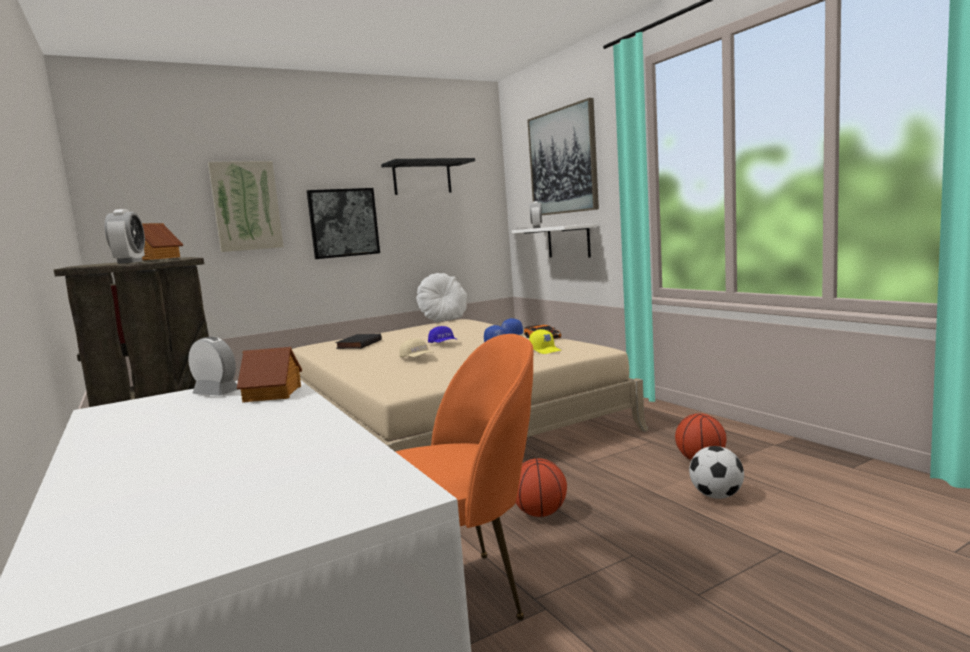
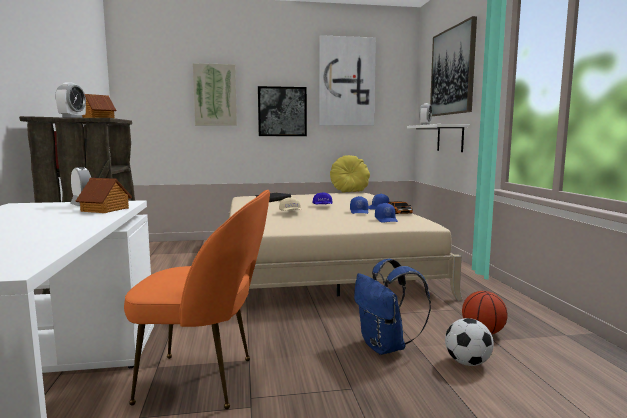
camera: 20 degrees right, 0 degrees up
(422, 178) = (346, 82): black shelf -> picture
(443, 320) = (349, 192): white pillow -> yellow pillow
(540, 513) = (316, 341): basketball -> none
(545, 350) = (386, 220): yellow cap -> blue cap
(622, 500) = (386, 347): none -> blue backpack

